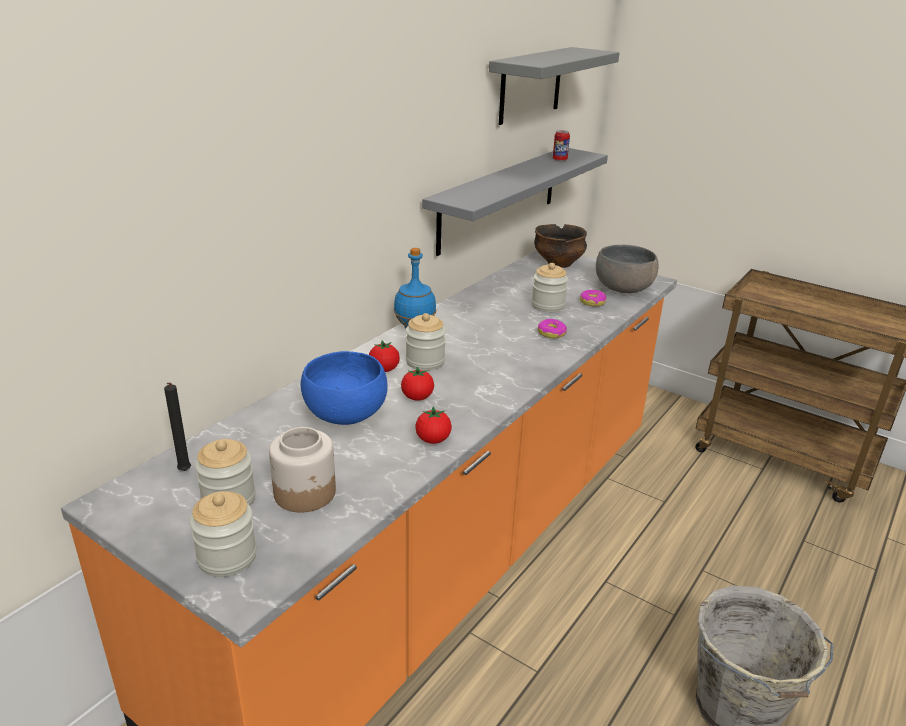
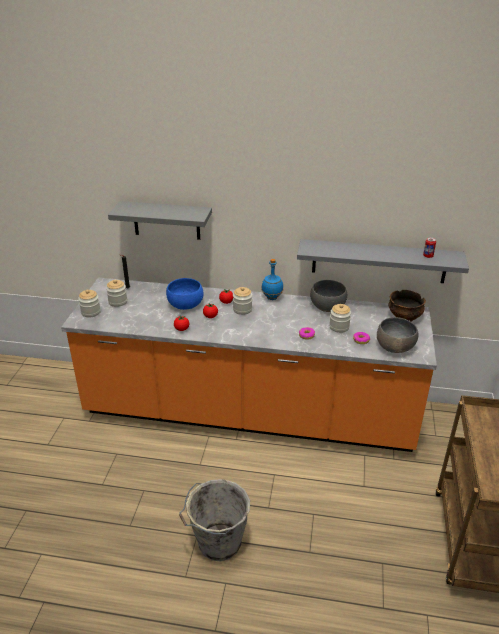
camera: 65 degrees right, 5 degrees up
(305, 493) = (130, 314): jar -> none
(485, 297) = (327, 306): none -> grey bowl
(530, 85) = (417, 203): grey shelf -> grey shelf (166, 220)

